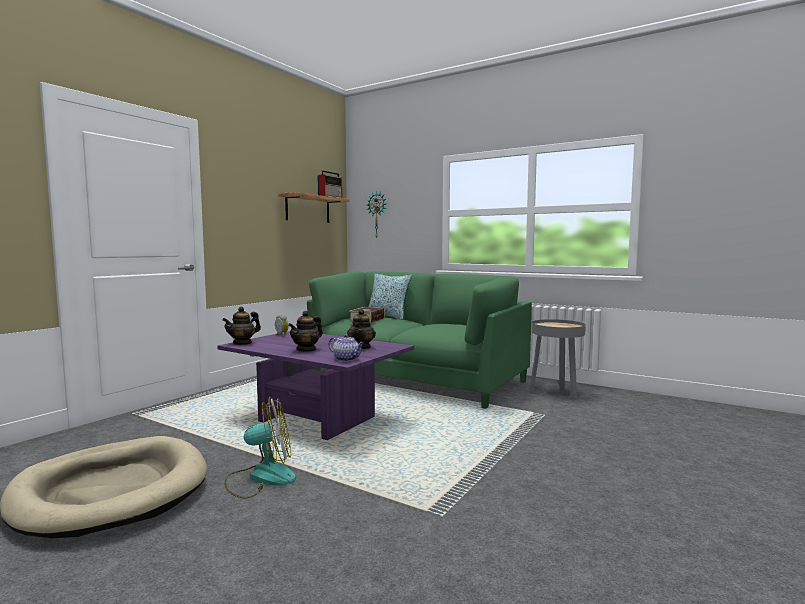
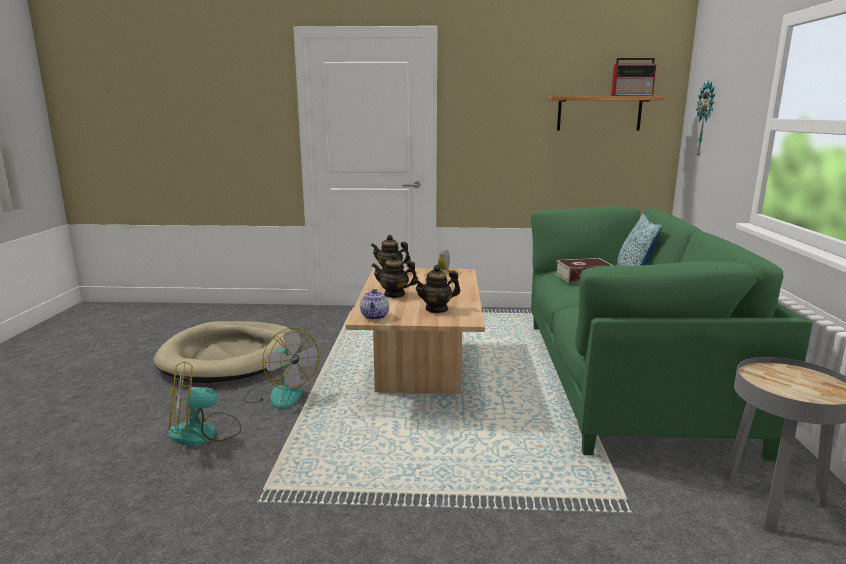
camera: 60 degrees right, 10 degrees up
(283, 529) = (204, 433): none -> fan
(317, 419) = (420, 371): purple coffee table -> beige coffee table

